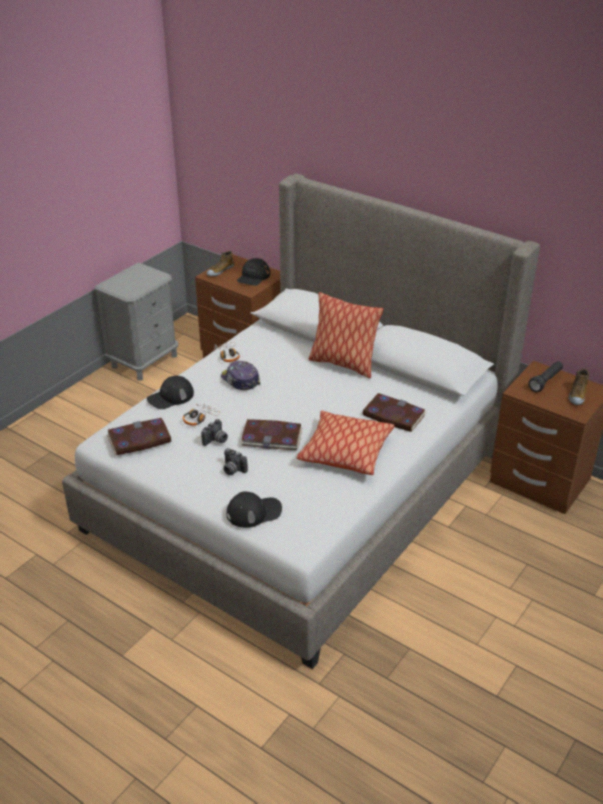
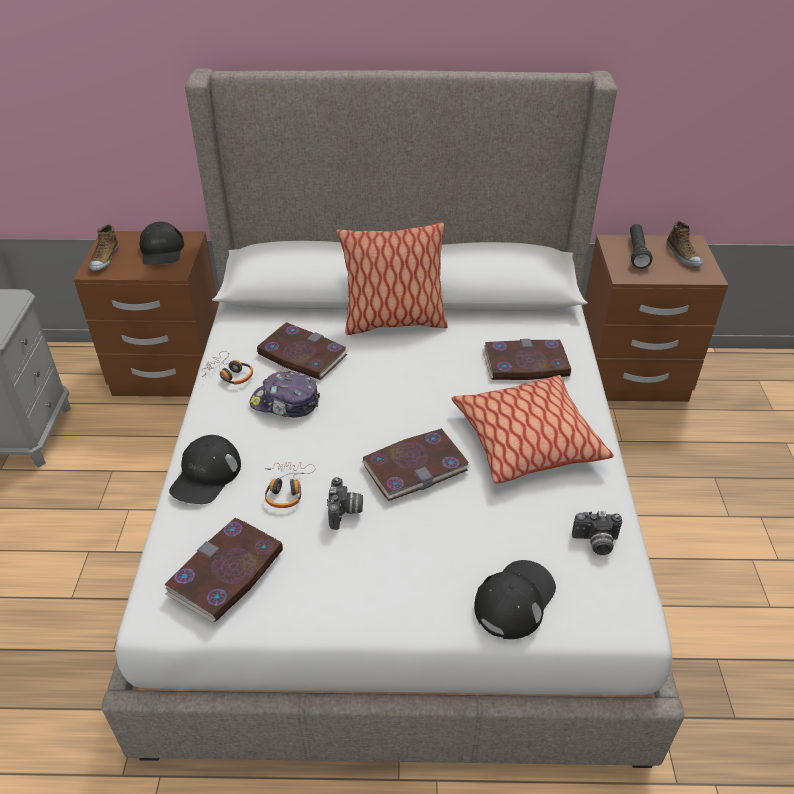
camera: 35 degrees left, 5 degrees up
(232, 470) = (414, 547): camera -> camera (595, 543)
(273, 360) = (302, 355): none -> book

